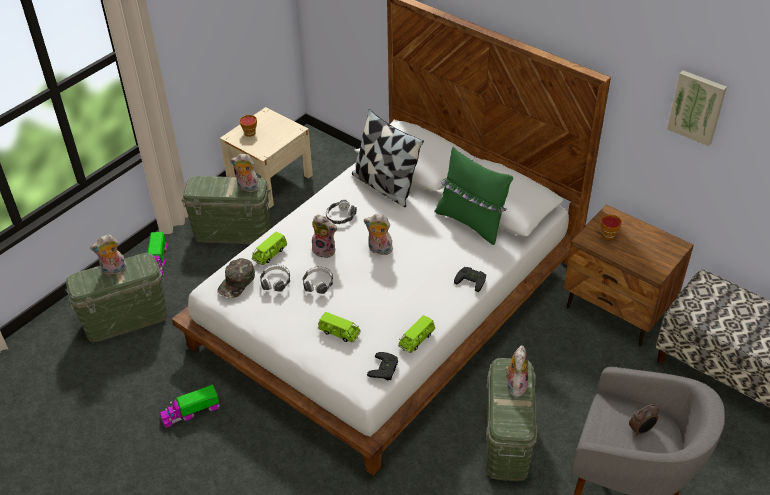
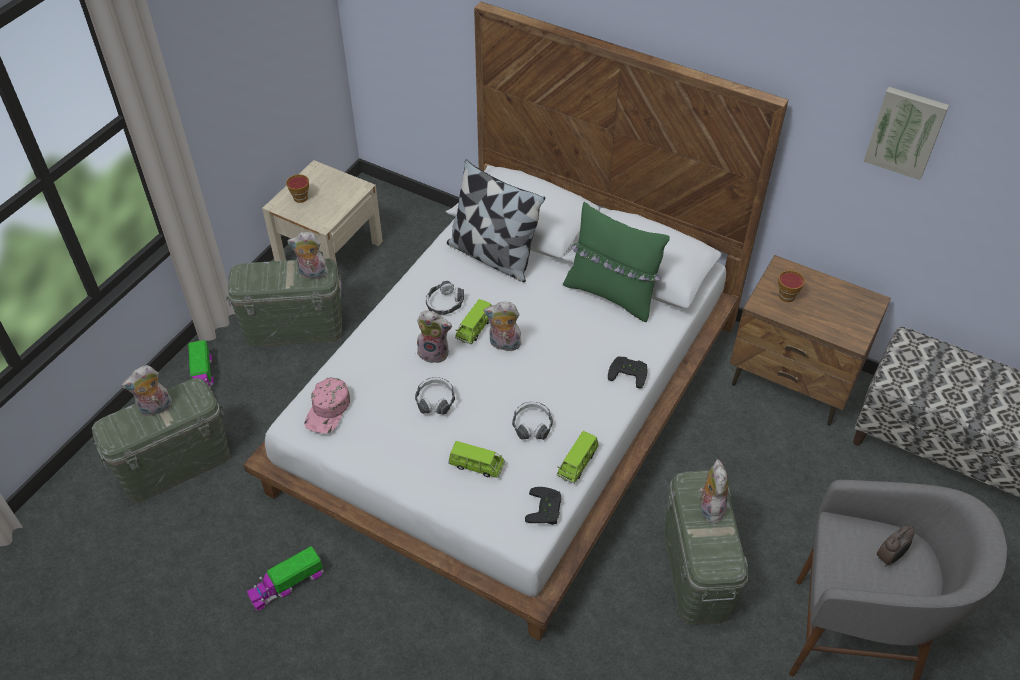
camera: 10 degrees left, 5 degrees up
(237, 282) = (328, 410): green cap -> pink cap
(270, 254) = (364, 366): green toy car -> green toy car (474, 328)
(275, 281) = (379, 403): headphones -> headphones (532, 425)

